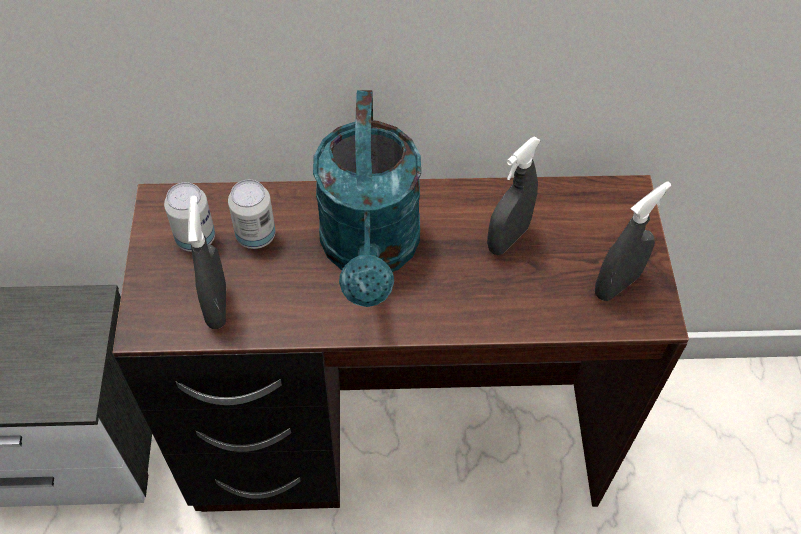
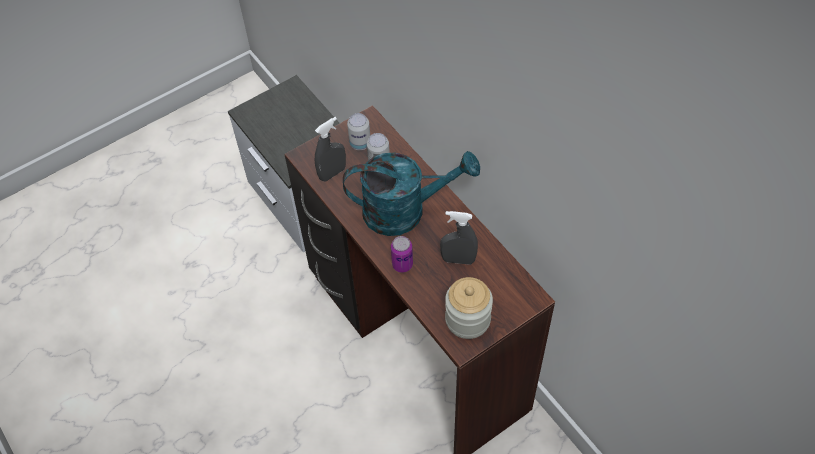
camera: 60 degrees right, 0 degrees up
(370, 252) = (405, 210): turquoise watering can -> turquoise watering can turned 150 degrees counterclockwise
(465, 310) = (402, 264): none -> can
(616, 285) = (467, 319): grey spray bottle -> jar

